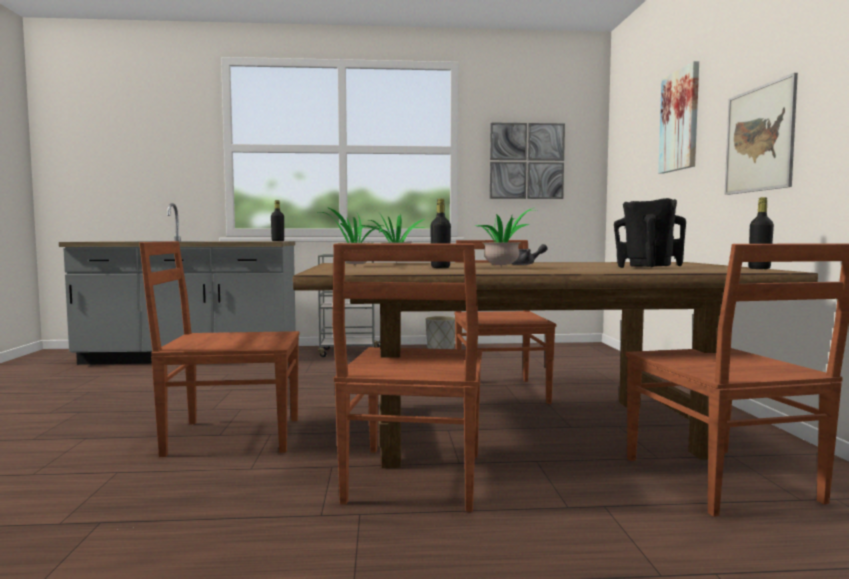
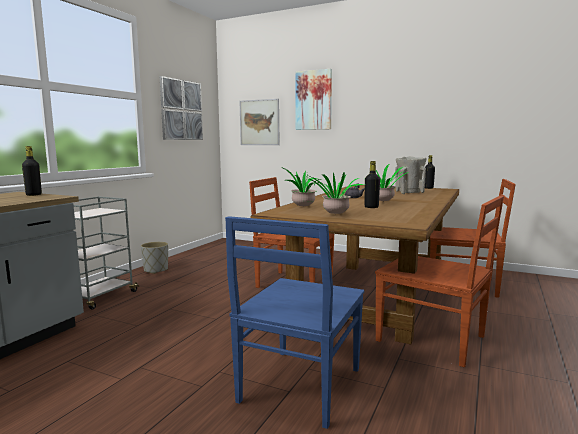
camera: 60 degrees left, 5 degrees up
(230, 436) = (299, 386): brown chair -> blue chair
(647, 268) = (409, 193): black vase -> beige vase
(759, 139) = (388, 121): picture -> picture (259, 122)

